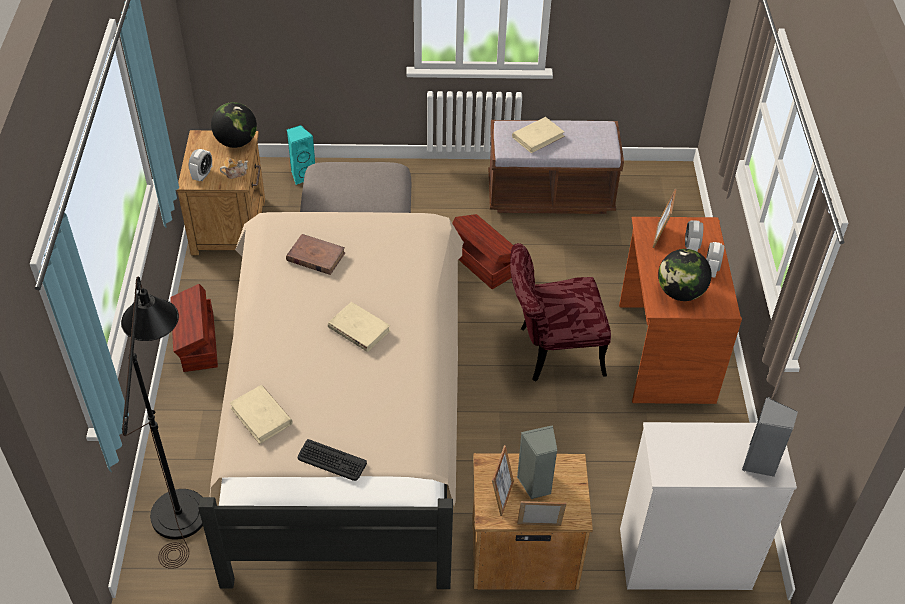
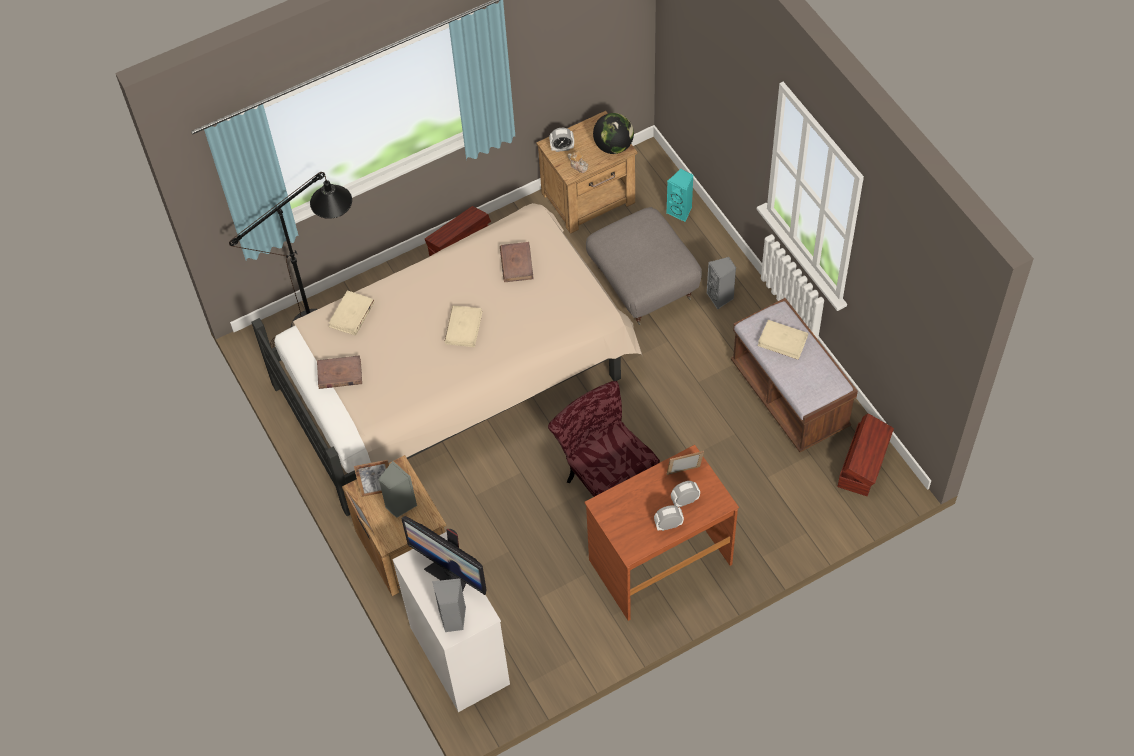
camera: 65 degrees right, 10 degrees up
(331, 461) = (339, 374): keyboard -> brown book
(416, 191) = (720, 297): none -> grey speaker
(482, 262) = (671, 385): brown storage box -> brown storage box (863, 464)
(680, 292) = (627, 513): globe -> none
(699, 441) = (450, 572): none -> monitor

